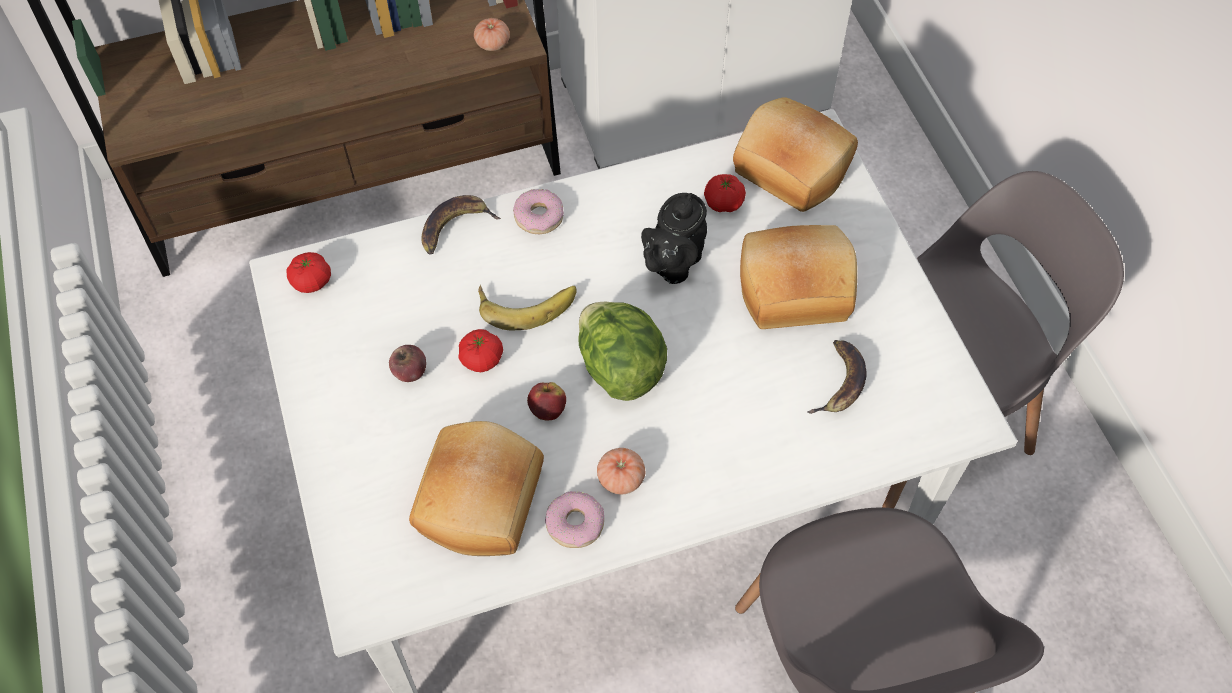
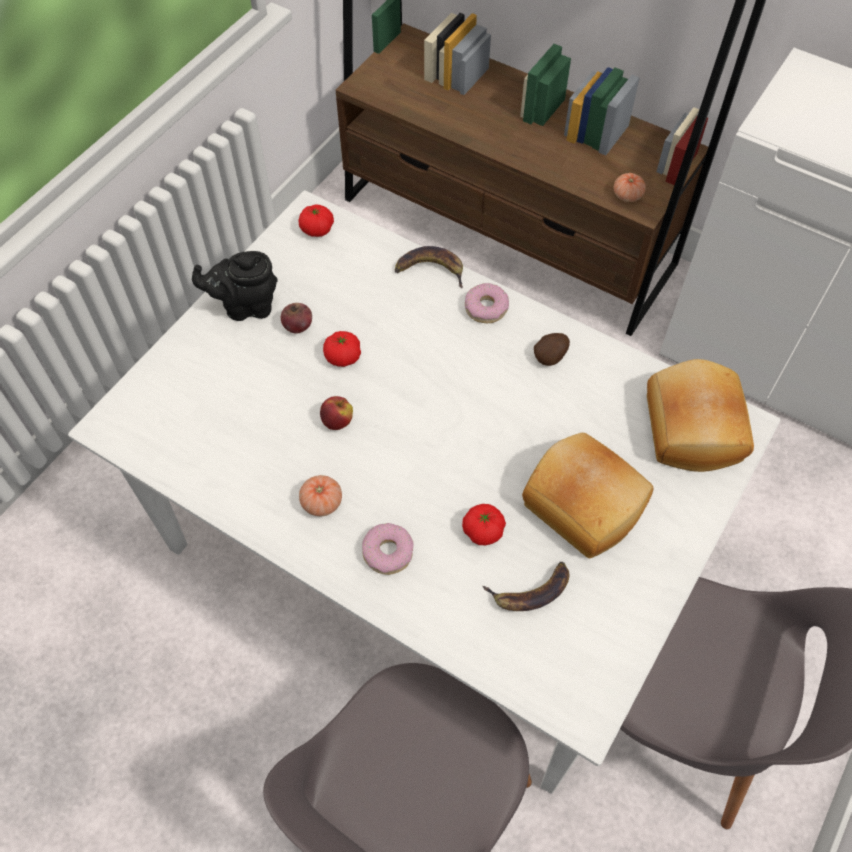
camera: 50 degrees right, 0 degrees up
(483, 502) = (236, 435): bread -> none
(526, 302) = (410, 350): banana -> none
(575, 524) = (263, 500): donut -> donut (387, 552)
(619, 367) = (410, 439): lettuce -> none
(634, 208) = (551, 356): none -> potato
(672, 264) = (527, 412): black teapot -> black teapot (246, 306)
(723, 202) = (613, 406): tomato -> tomato (483, 531)

